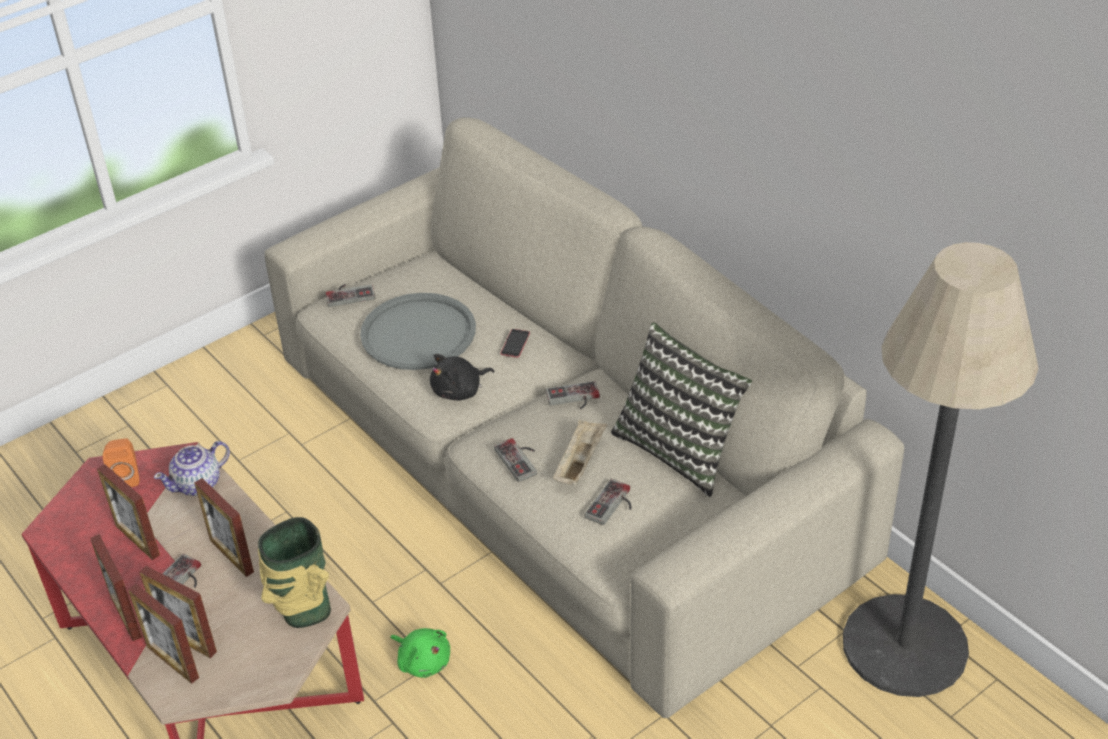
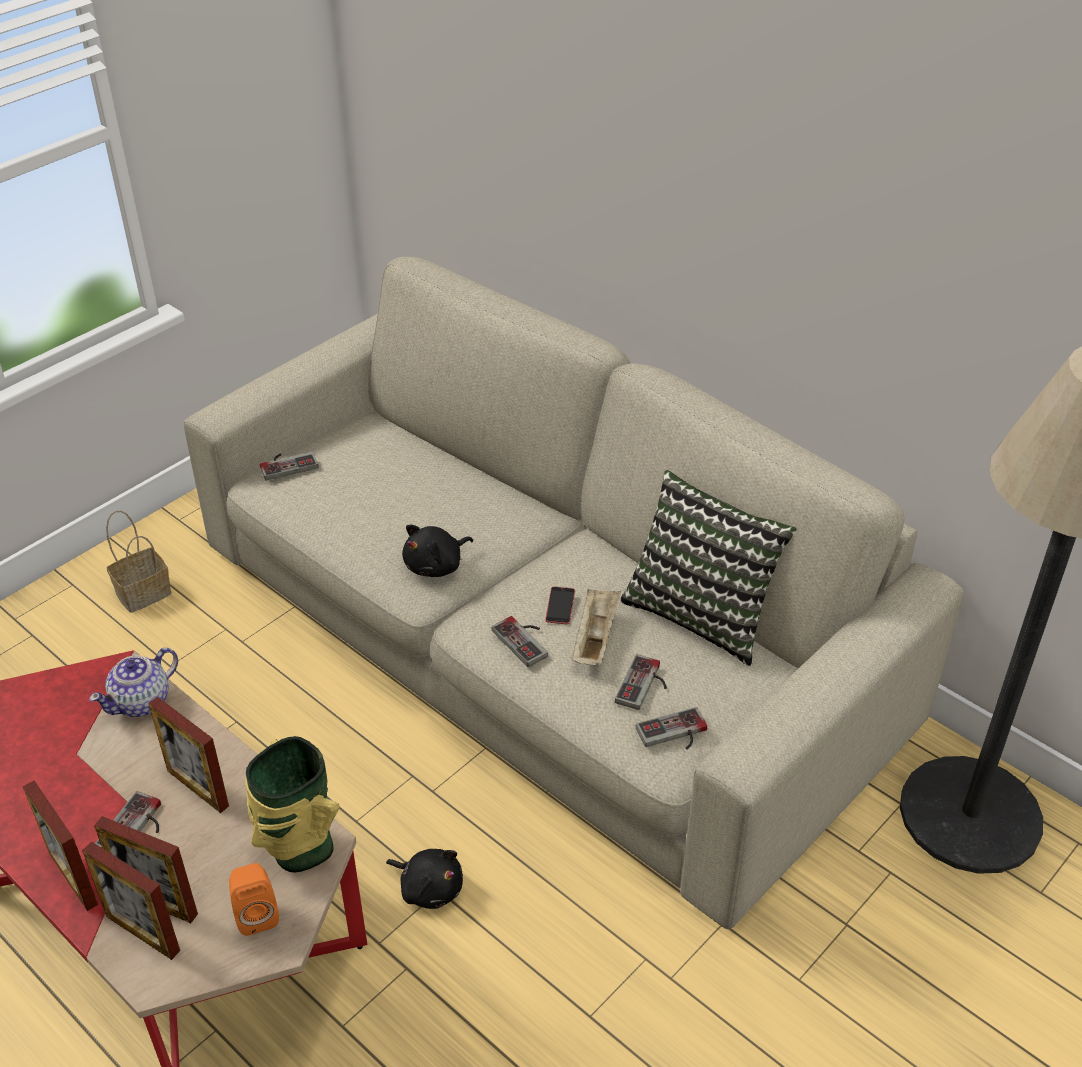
camera: 10 degrees left, 0 degrees up
(127, 477) = (51, 700): orange speaker -> orange speaker (256, 914)
(137, 540) = (75, 779): picture frame -> none
(226, 396) = (145, 592): none -> basket
(418, 333) = (376, 503): grey tray -> none
(423, 661) = (429, 888): green plush toy -> black plush toy
(515, 343) = (489, 507): phone -> phone (560, 605)
(573, 399) = (569, 565): game controller -> game controller (674, 735)

